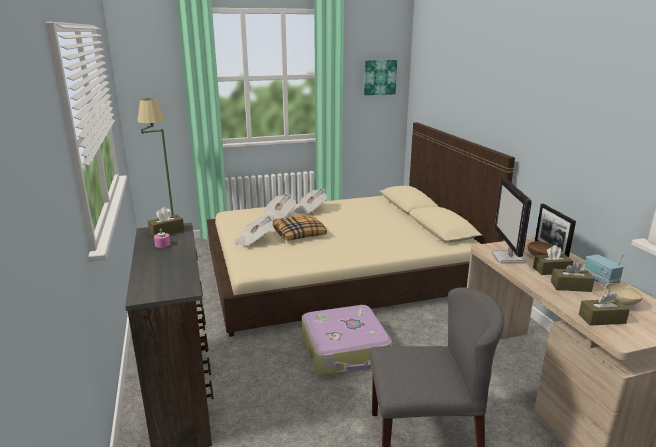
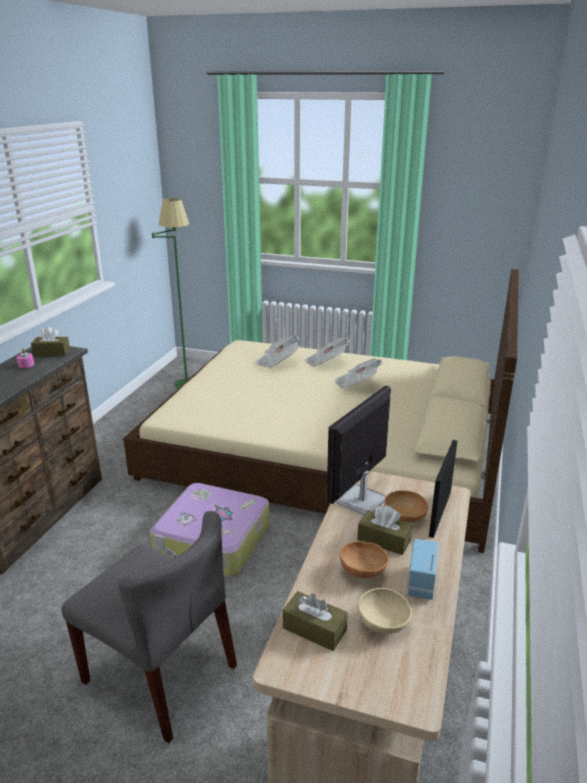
camera: 35 degrees right, 5 degrees up
(254, 241) = (216, 383): newspaper -> newspaper (356, 384)
(299, 234) = (272, 389): pillow -> none
(379, 77) = (484, 194): picture -> none
(570, 286) = (363, 571): brown tissue box -> brown bowl

